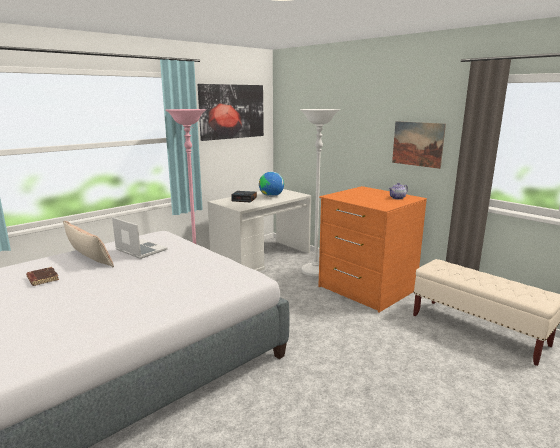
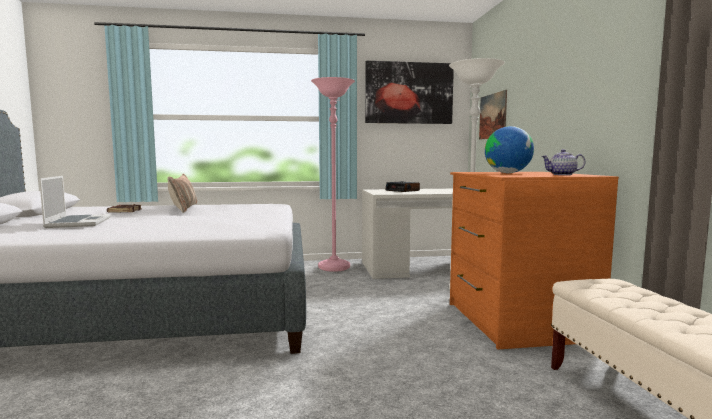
camera: 35 degrees right, 10 degrees down
(140, 250) = (230, 208): laptop -> laptop (78, 222)
(271, 196) = (439, 191): globe -> globe (507, 173)
(417, 144) = (610, 90): picture -> picture (492, 116)

